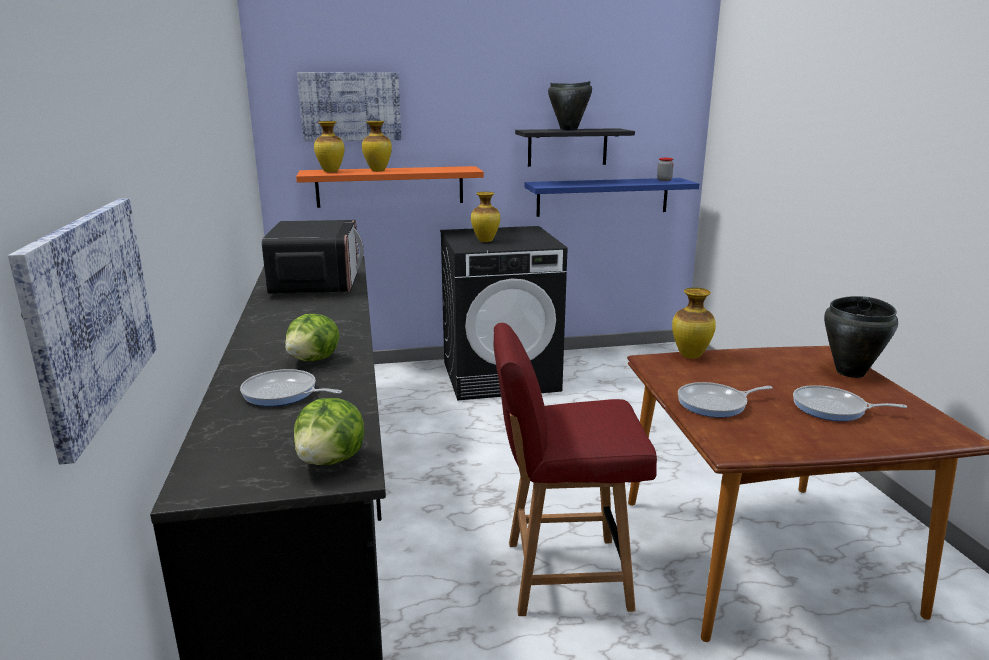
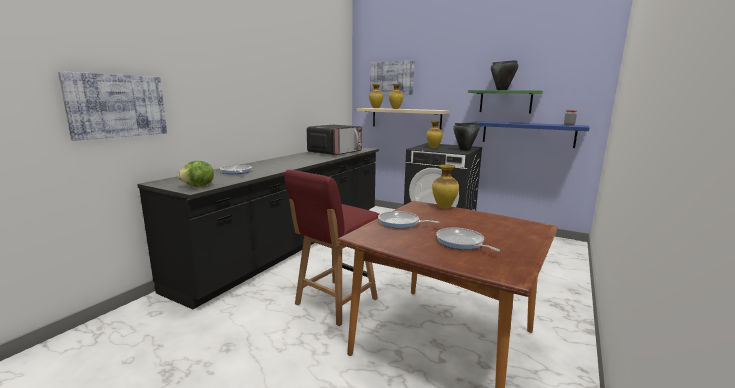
camera: 40 degrees right, 5 degrees down
(314, 360) = (269, 167): lettuce -> none
(390, 186) = (406, 118): orange shelf -> beige shelf
(563, 574) = (335, 302): red chair -> red chair turned 90 degrees counterclockwise
(567, 147) = (505, 101): black shelf -> green shelf
(851, 372) = (526, 236): black cooking pot -> black cooking pot (464, 150)

